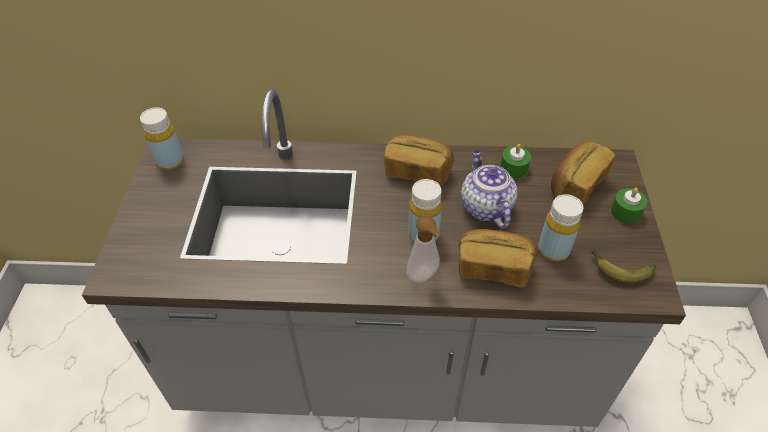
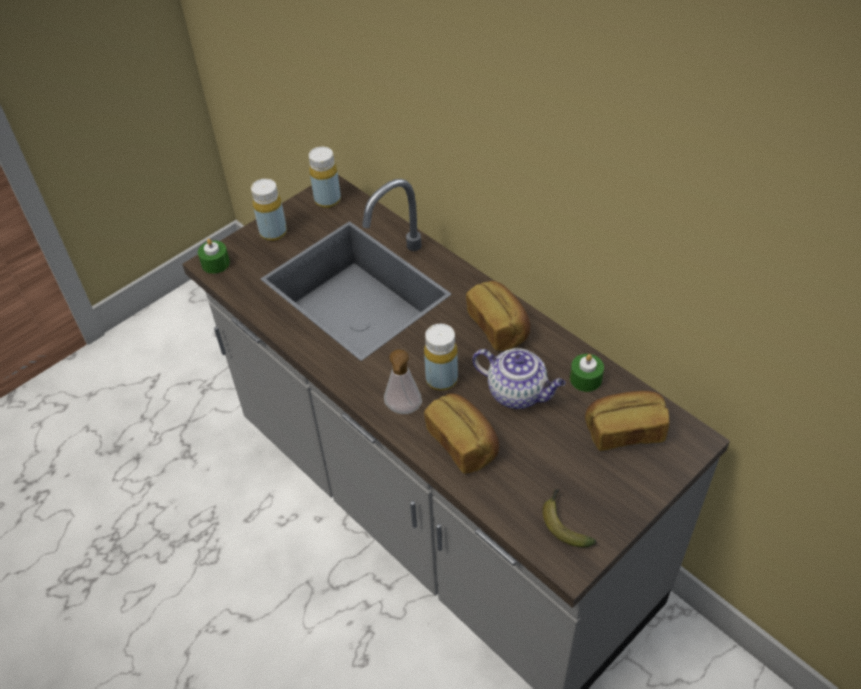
camera: 45 degrees right, 0 degrees up
(485, 207) = (518, 393): teapot -> teapot turned 90 degrees clockwise
(553, 250) = (530, 466): yellow bottle -> yellow bottle (273, 232)
(625, 212) = (639, 485): green candle -> green candle (215, 263)

